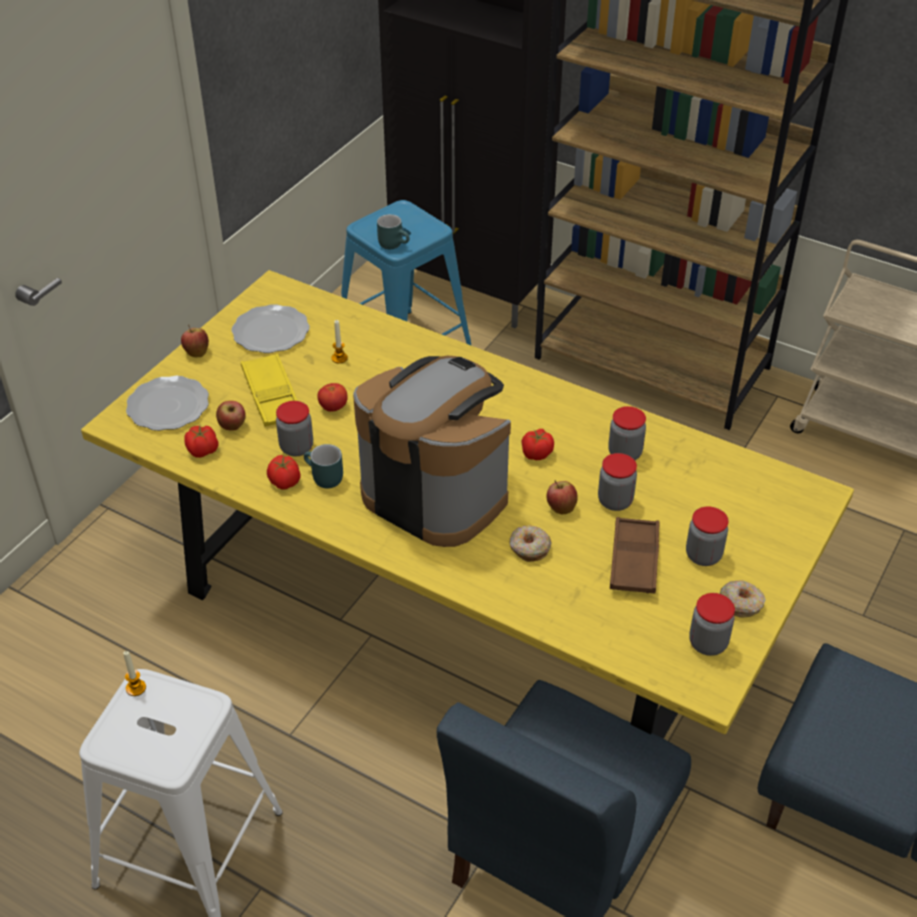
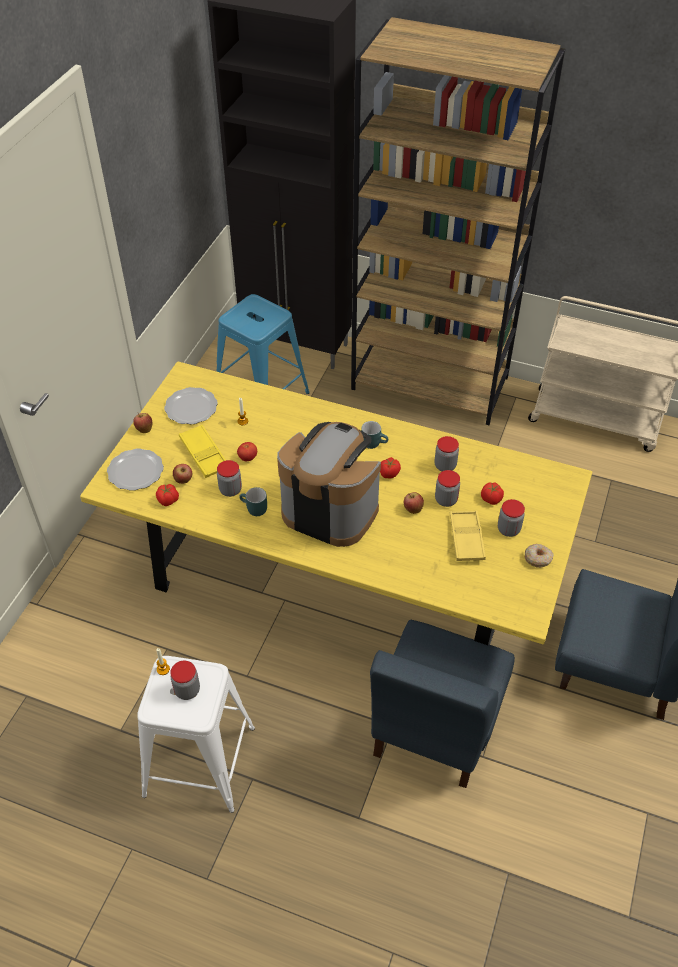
camera: 10 degrees left, 5 degrees up
(284, 482) = (229, 516): tomato -> tomato (491, 499)
(394, 244) = (254, 328): turquoise mug -> turquoise mug (374, 442)
(529, 548) = (399, 539): donut -> none
(634, 560) = (466, 539): brown tray -> yellow tray
(708, 643) = (523, 587): jar -> jar (187, 690)

